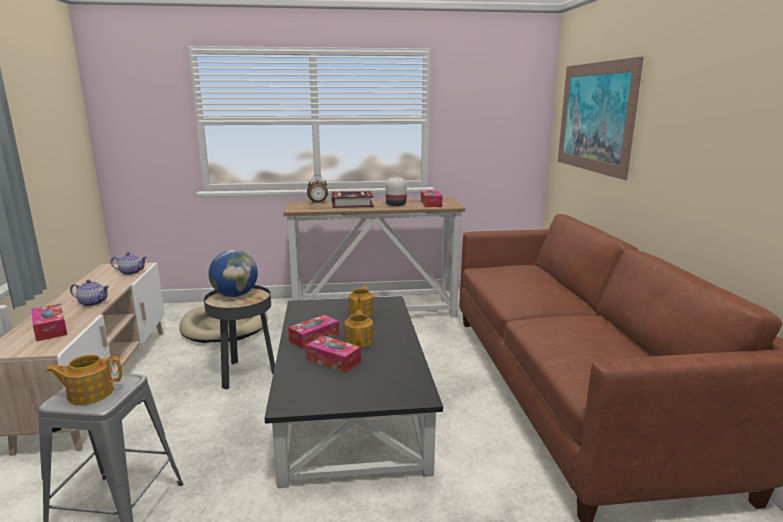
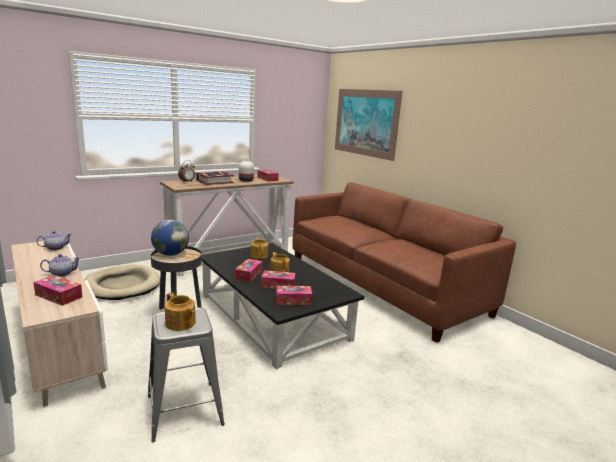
camera: 30 degrees left, 0 degrees up
(89, 393) = (180, 323): teapot -> teapot turned 90 degrees counterclockwise
(325, 389) = (293, 300): none -> tissue box

